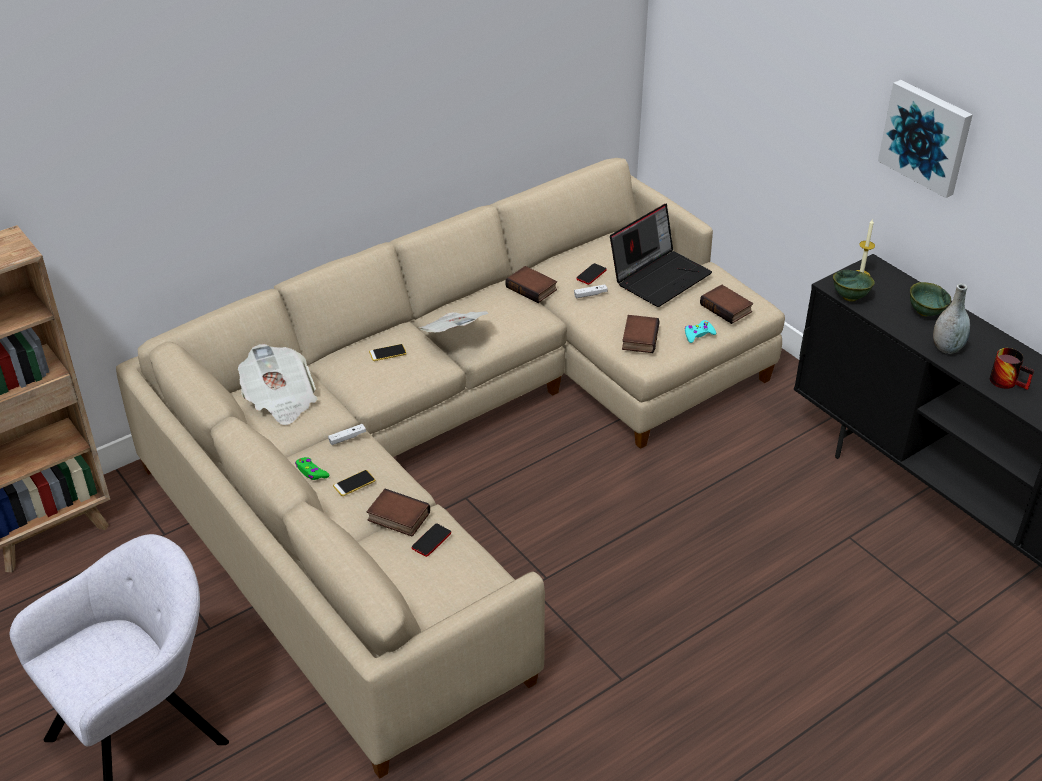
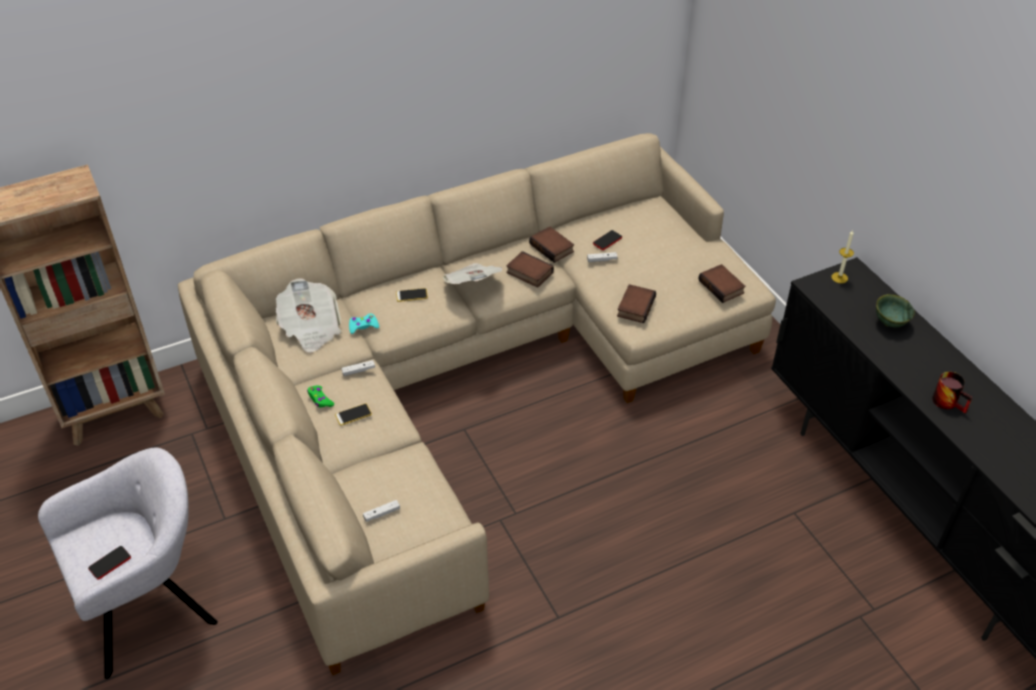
camera: 10 degrees right, 5 degrees up
(397, 517) = (382, 451): book -> book (528, 273)
(414, 582) = (382, 514): none -> white game controller
(431, 540) = (405, 477): phone -> phone (110, 563)
(660, 276) = (668, 249): laptop -> none
(698, 335) = (690, 310): turquoise game controller -> turquoise game controller (363, 326)
(849, 297) = (822, 299): green bowl -> none
(927, 137) = (910, 162): picture -> none
(947, 348) = (900, 361): grey vase -> none

